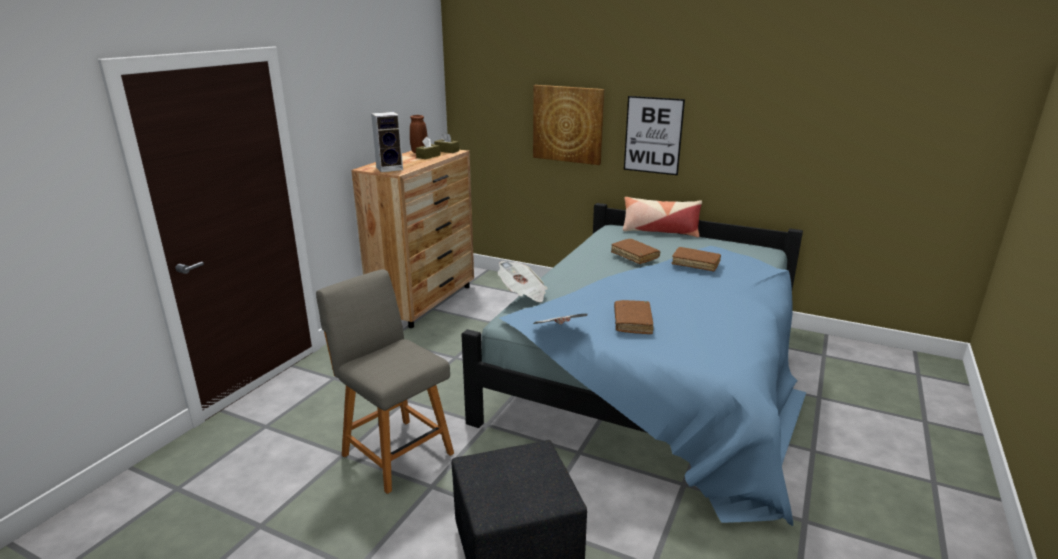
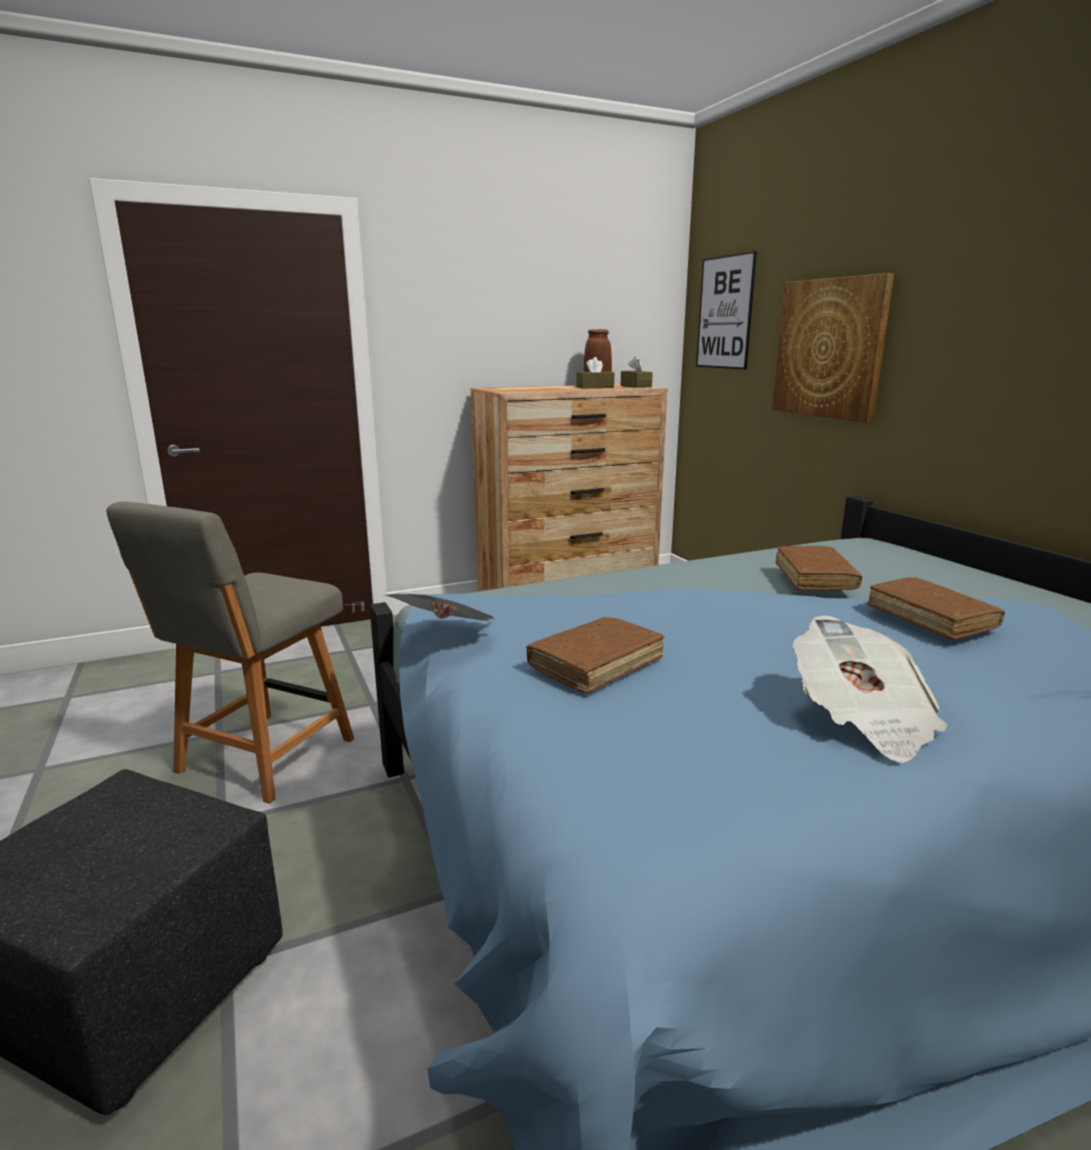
camera: 40 degrees right, 5 degrees down
(390, 168) = (513, 389): speaker -> none
(395, 452) = (262, 758): grey chair -> grey chair turned 150 degrees counterclockwise
(523, 294) = (514, 576): newspaper -> newspaper (862, 721)
(653, 135) = (974, 360): picture -> picture (725, 312)
(660, 231) = (950, 562): pillow -> none

